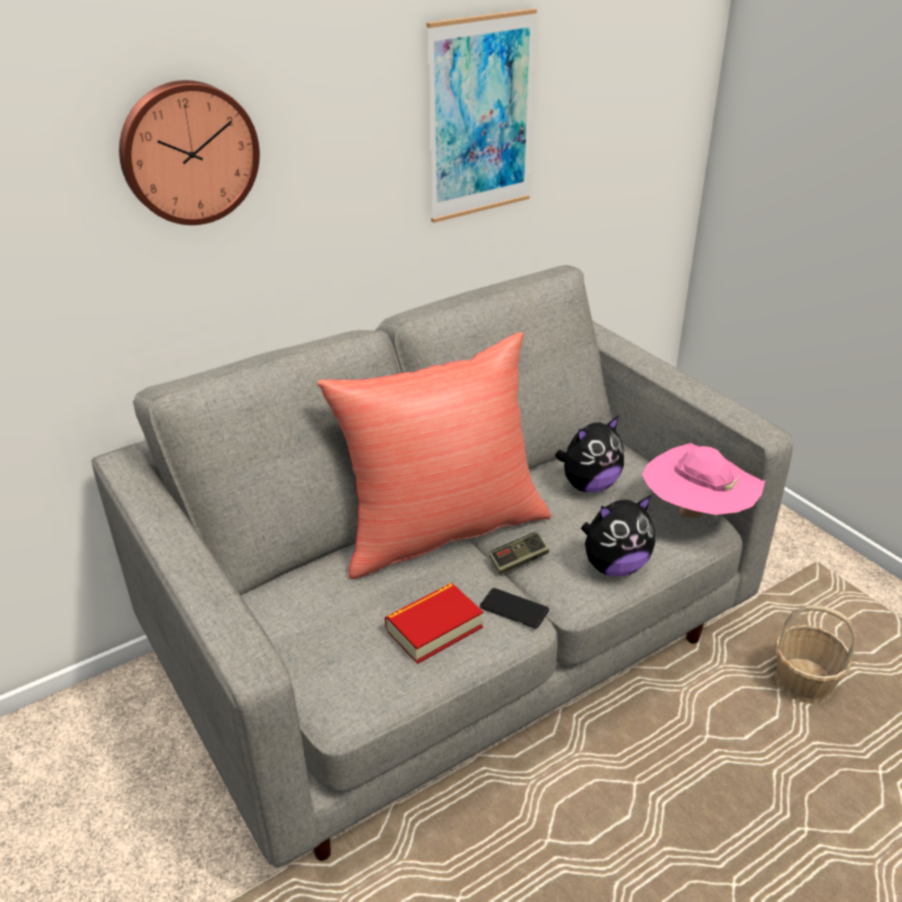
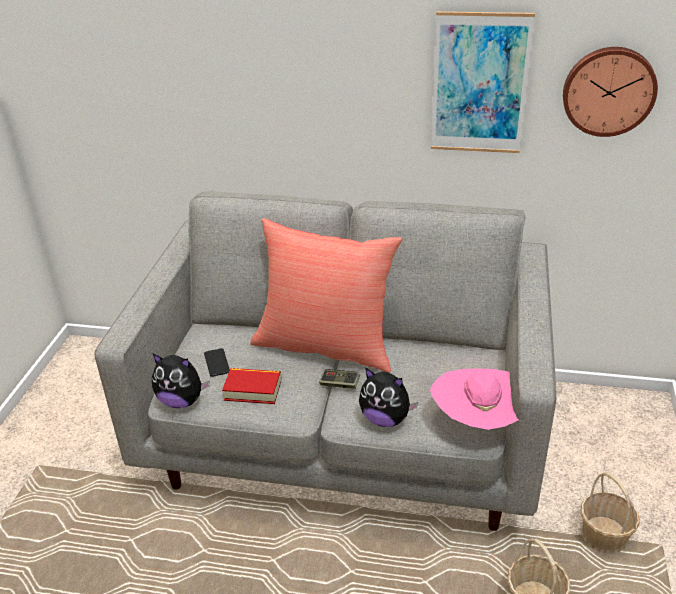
camera: 45 degrees right, 0 degrees up
(188, 152) = (261, 64): wall clock -> wall clock (608, 90)
(514, 609) = (301, 405): phone -> phone (217, 363)
(589, 485) = (440, 368): plush toy -> plush toy (182, 401)
(774, 585) = (603, 537): none -> basket

